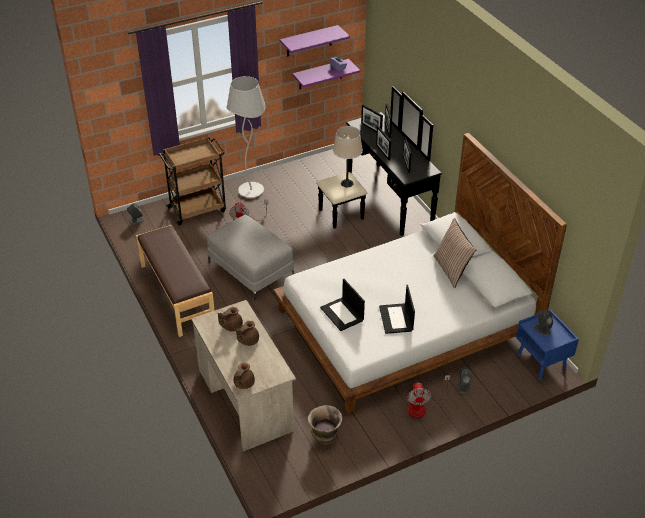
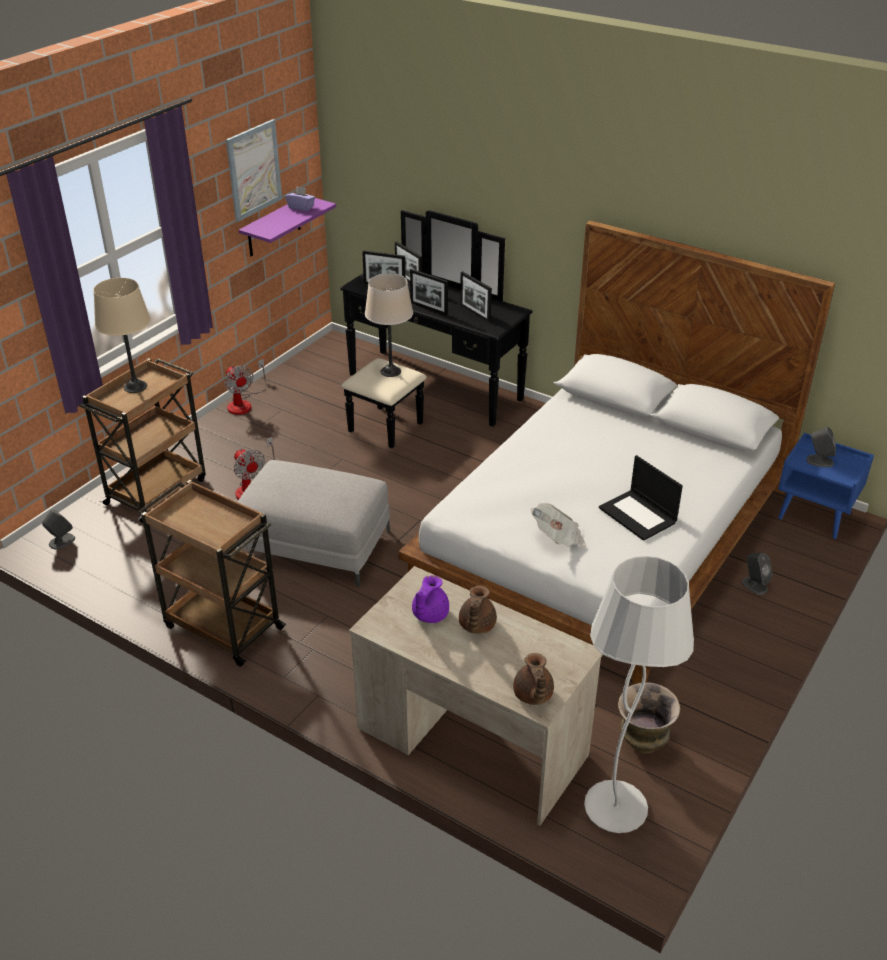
camera: 30 degrees left, 5 degrees down
(176, 294) = (222, 626): brown bench -> brown cart
(193, 151) = (135, 387): none -> beige table lamp
(231, 326) = (429, 615): brown teapot -> purple teapot
(251, 191) = (224, 439): white floor lamp -> white floor lamp (615, 808)
(309, 41) = (254, 170): purple shelf -> picture
(342, 314) = (558, 538): laptop -> newspaper
(421, 406) = (729, 635): fan -> fan (244, 403)
(452, 270) = (645, 427): pillow -> none

